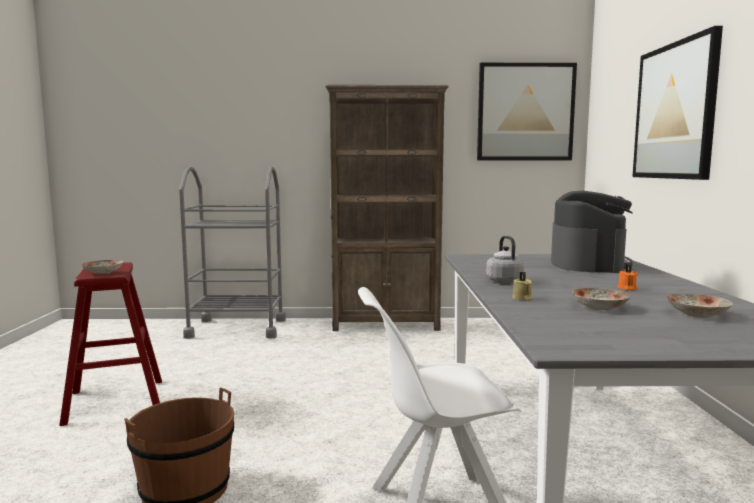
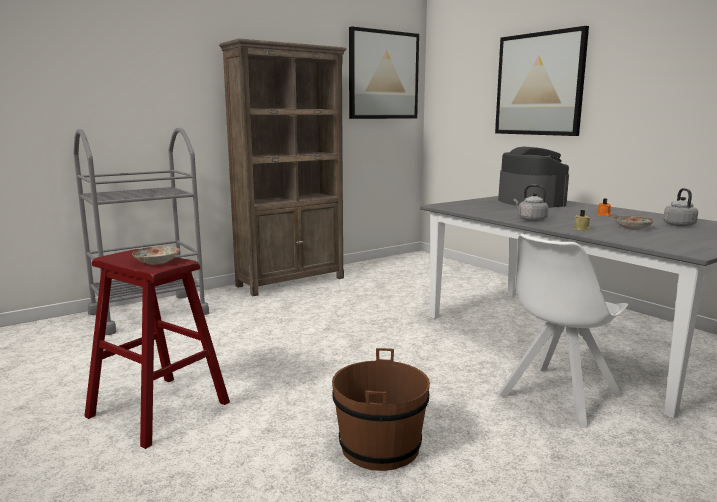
camera: 35 degrees left, 5 degrees up
(697, 314) = (678, 224): plate -> grey kettle

